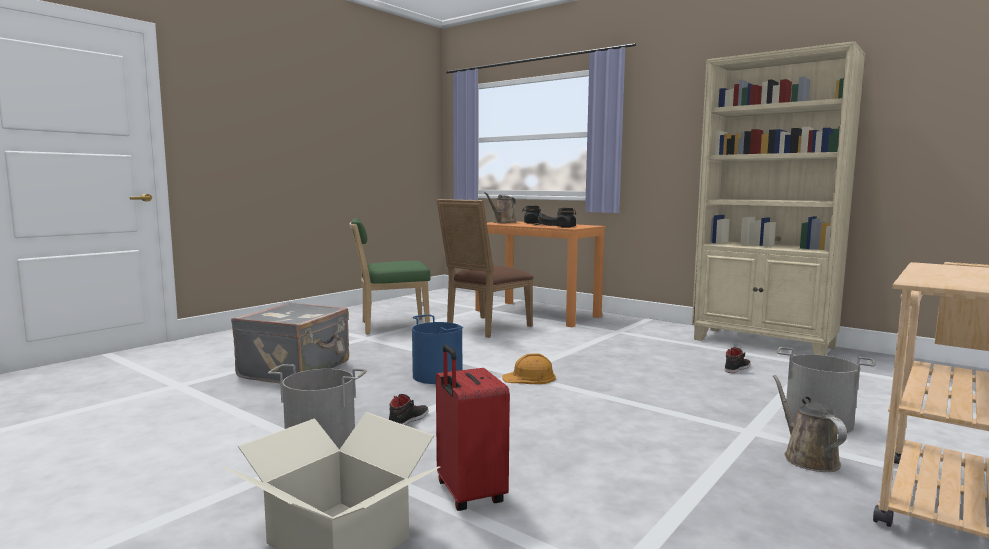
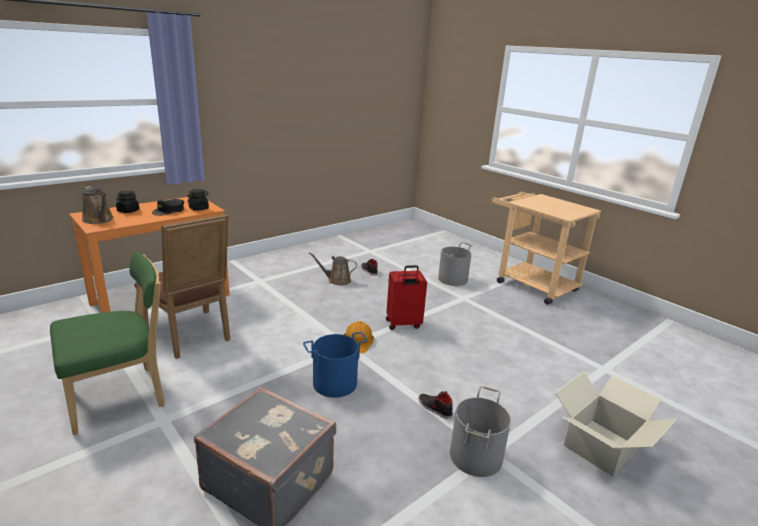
camera: 80 degrees left, 15 degrees up
(391, 326) = (121, 397): green chair -> green chair turned 120 degrees counterclockwise
(468, 494) = (542, 395): red suitcase -> red suitcase (403, 324)
(764, 343) = (325, 248): beige bookcase -> none
(807, 458) = (493, 296): brown watering can -> brown watering can (337, 280)

